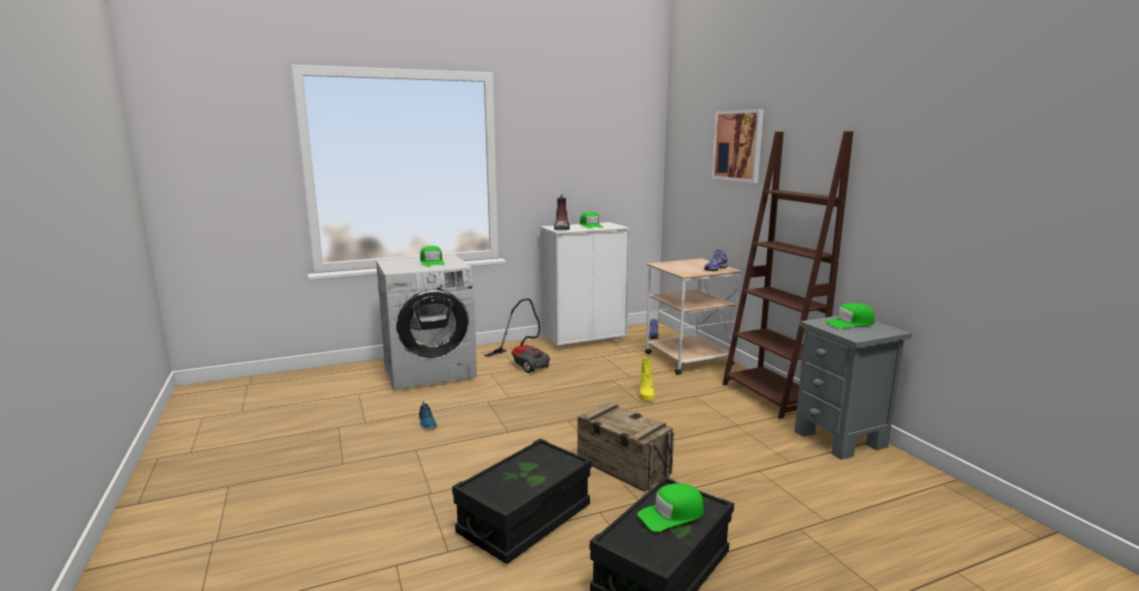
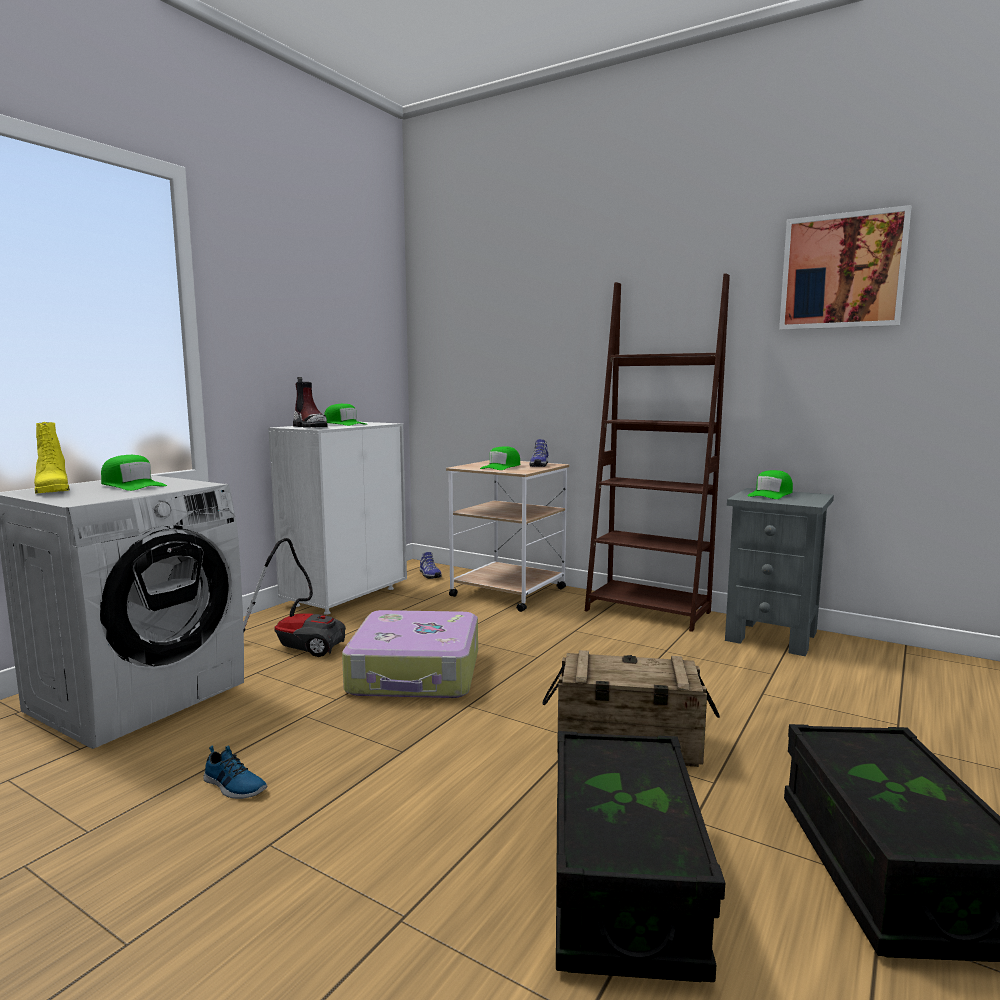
camera: 35 degrees left, 5 degrees down
(564, 395) = (416, 673): none -> suitcase
(645, 395) = (520, 644): yellow boot -> yellow boot (52, 491)
(671, 515) = (888, 771): green cap -> green cap (501, 467)
(738, 146) = (543, 308): picture -> picture (842, 271)

